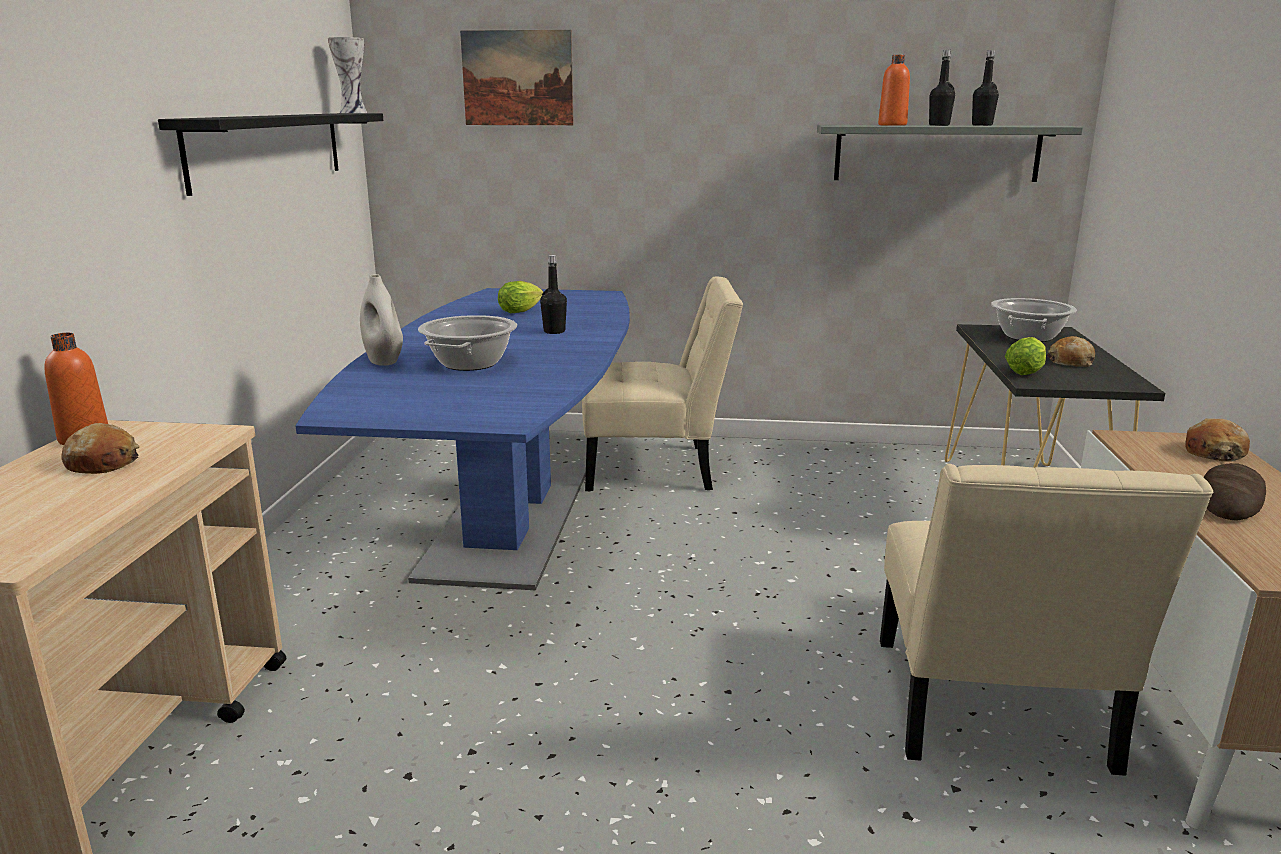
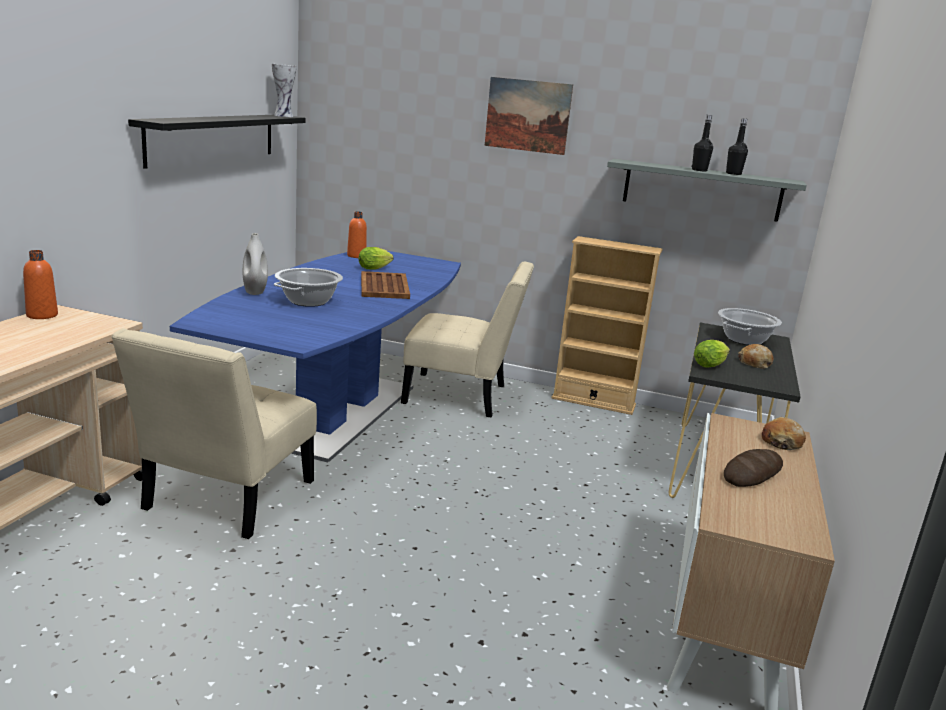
camera: 10 degrees right, 0 degrees up
(103, 463) = (43, 332): bread -> none
(517, 78) = (404, 101): picture -> picture (527, 115)
(554, 331) = (384, 286): black bottle -> brown tray
(822, 449) = (593, 401): none -> beige bookcase
(892, 125) = (664, 166): orange bottle -> orange bottle (356, 256)
(991, 713) = (584, 596): beige chair -> beige chair (224, 499)

